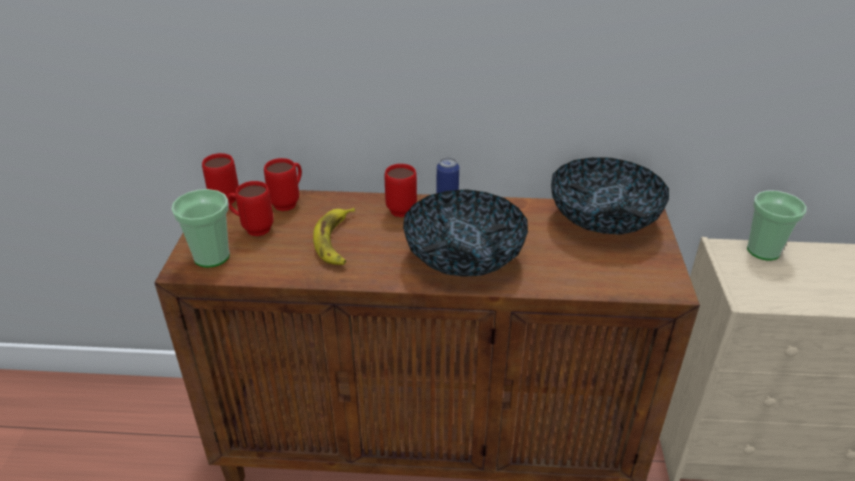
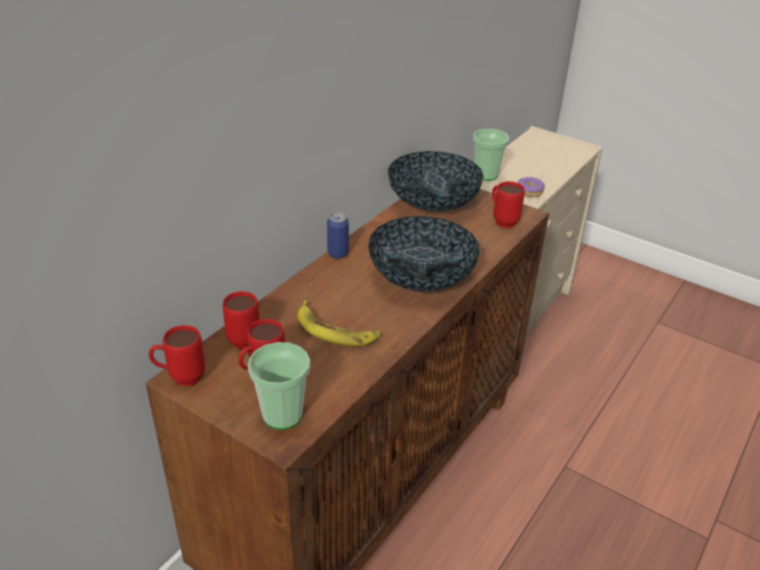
camera: 60 degrees left, 0 degrees up
(404, 208) = (324, 277): red mug -> red mug (502, 221)
(781, 294) = (529, 191): none -> donut

